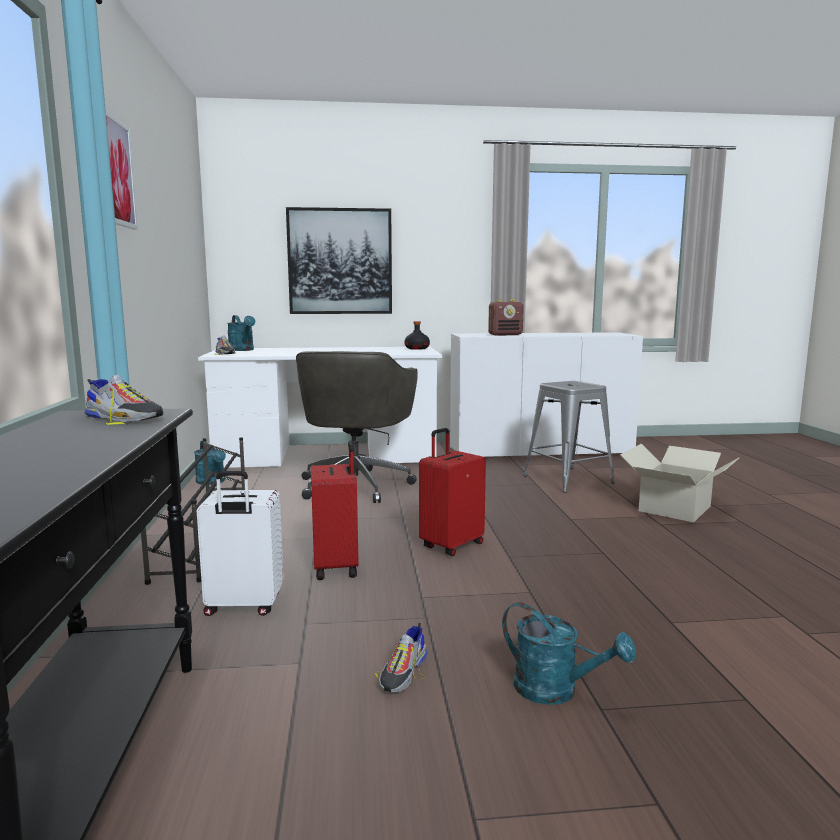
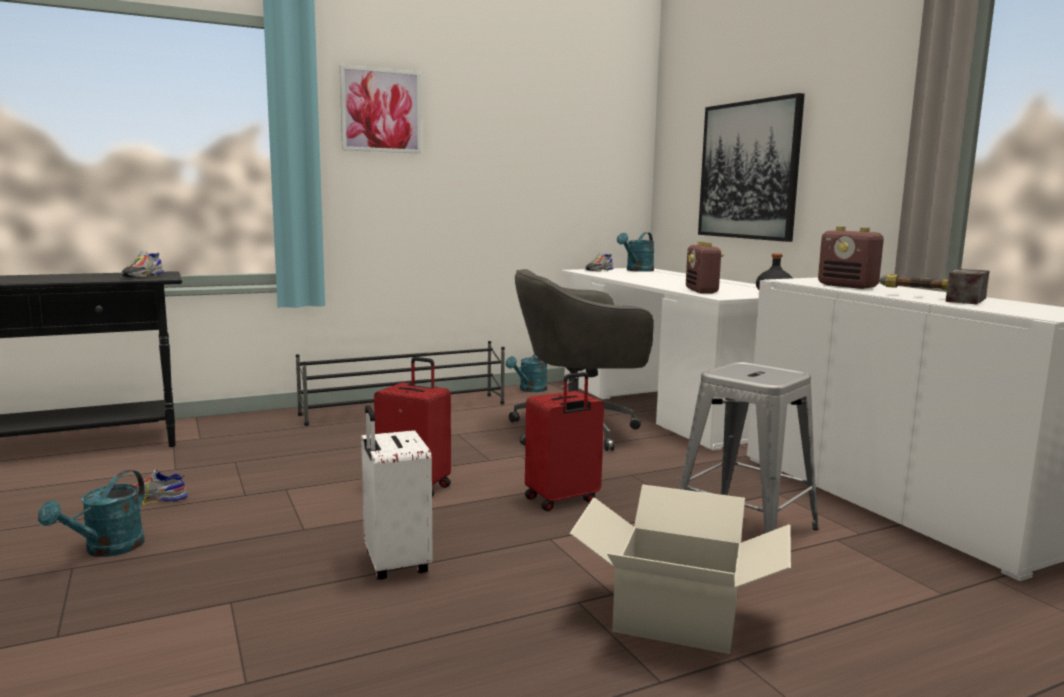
camera: 70 degrees right, 0 degrees up
(243, 606) = (263, 442): white suitcase -> white suitcase (394, 564)
(337, 567) = (344, 455): red suitcase -> red suitcase (562, 500)
(396, 353) = (702, 291): none -> radio
(558, 334) = (927, 297): none -> hammer

